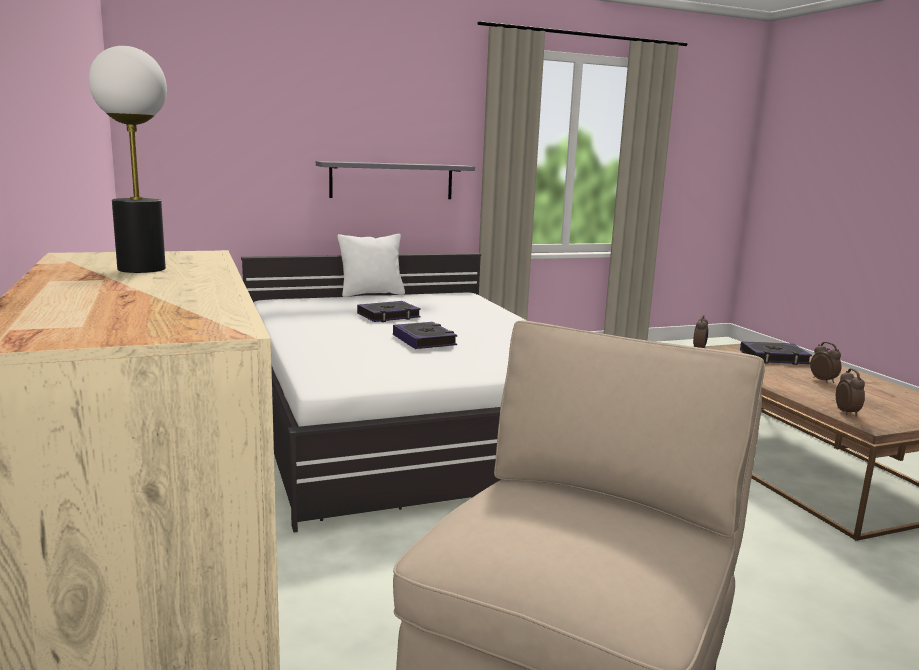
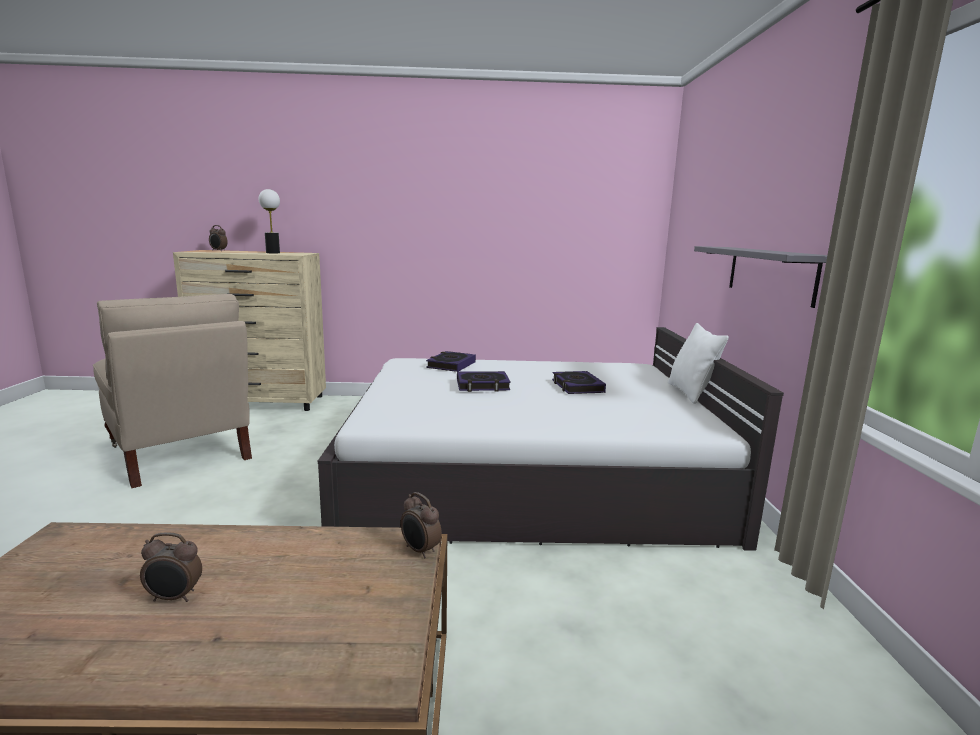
camera: 110 degrees right, 0 degrees up
(774, 358) = (312, 615): book -> book (451, 365)
(847, 412) = (98, 540): alarm clock -> alarm clock (218, 251)

